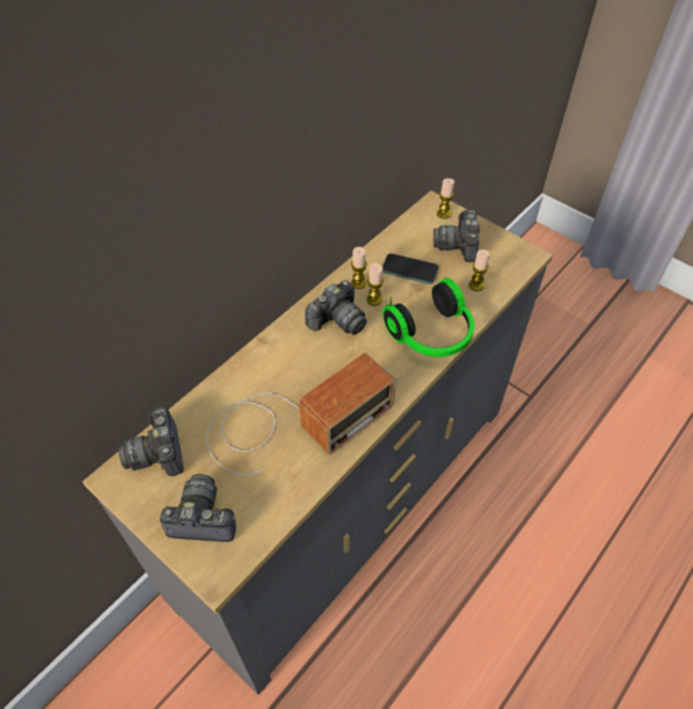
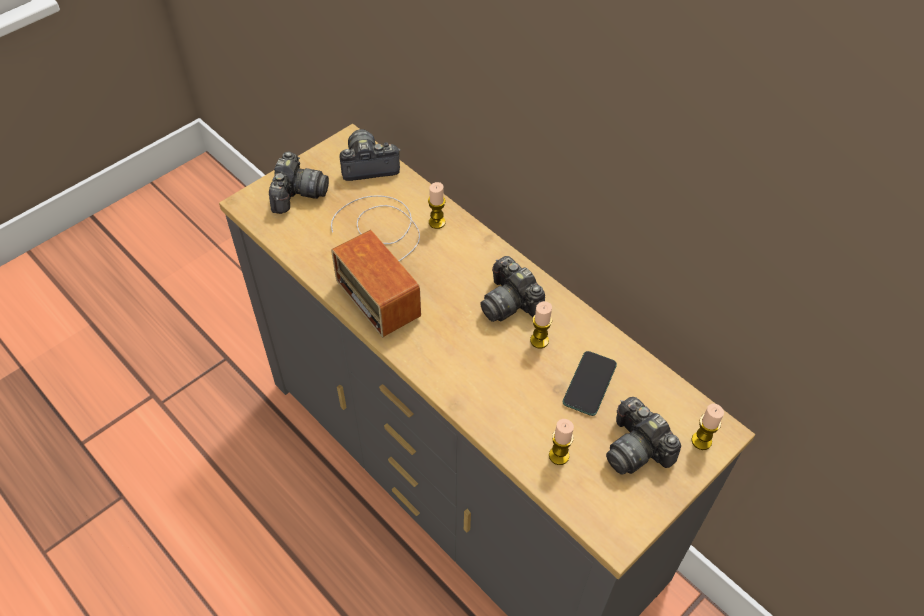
camera: 95 degrees right, 0 degrees up
(358, 283) = (567, 327): candle -> candle (437, 222)
(432, 335) = (478, 392): headphones -> none
(458, 245) = (636, 448): camera -> camera turned 135 degrees counterclockwise

